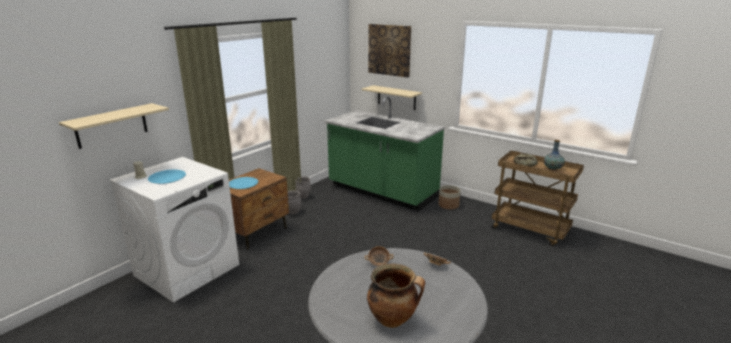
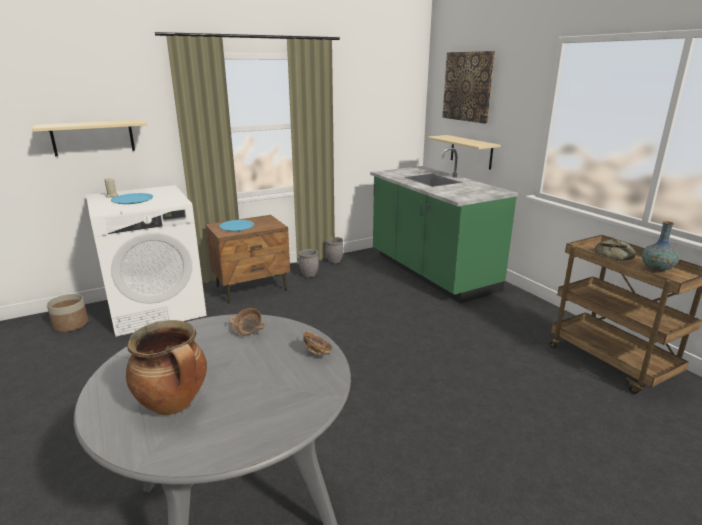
camera: 25 degrees right, 0 degrees up
(448, 205) = (508, 304): planter -> planter (71, 325)

